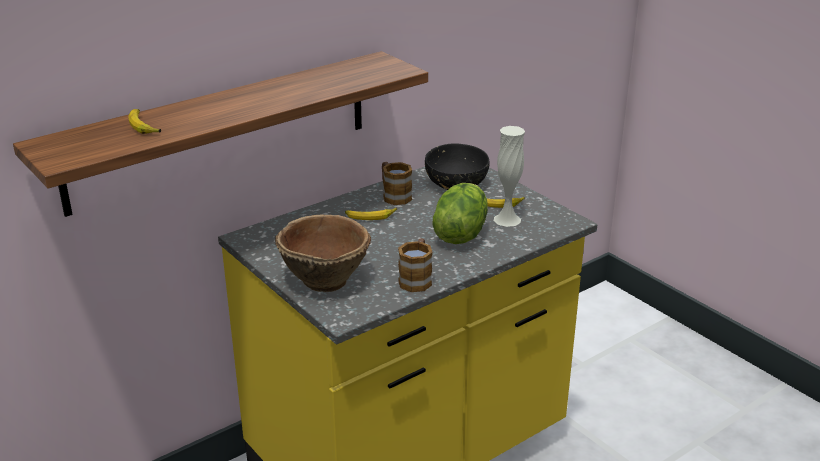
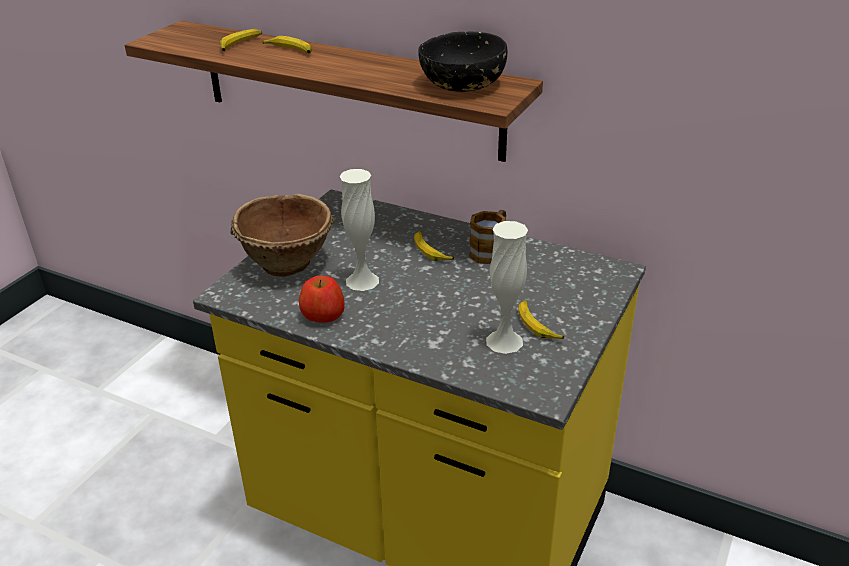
camera: 65 degrees right, 5 degrees up
(193, 110) = (290, 50): none -> banana
(384, 253) = (362, 281): none -> white vase
(416, 278) = (323, 315): mug -> apple
(456, 184) = (559, 281): black bowl -> black bowl (461, 84)
(460, 233) = (441, 316): lettuce -> none

